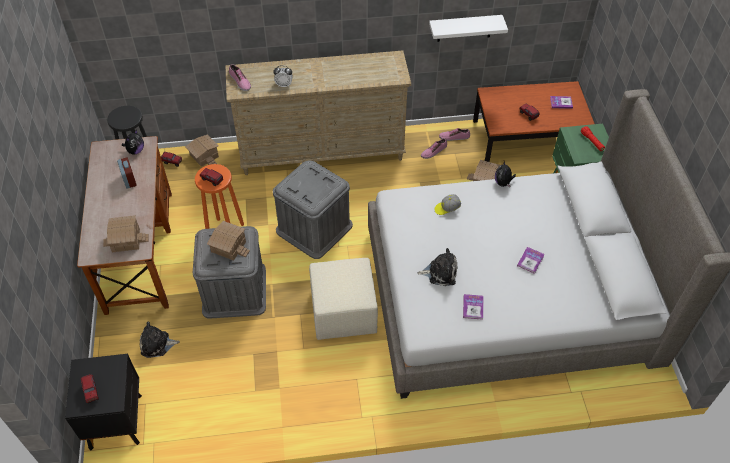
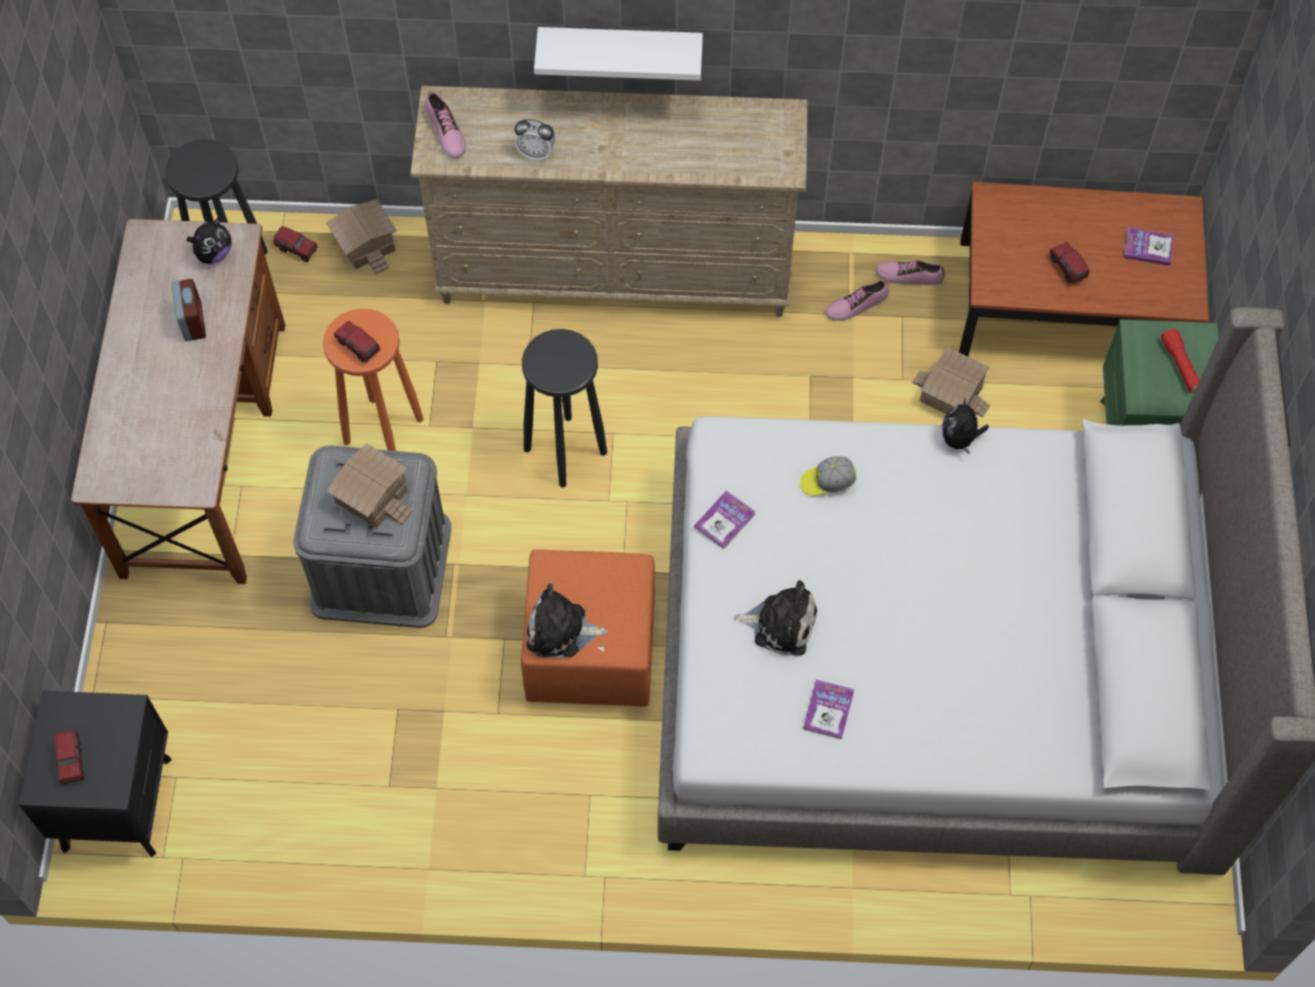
camera: 10 degrees right, 10 degrees up
(126, 241) = (170, 460): toy house -> none
(157, 344) = (214, 659): plush toy -> plush toy (560, 631)
(314, 228) = (566, 450): grey storage box -> black stool
(344, 313) = (591, 652): beige ottoman -> orange ottoman
(464, 28) = (947, 72): white shelf -> white shelf (620, 48)
(530, 260) = (970, 627): book -> book (725, 520)

